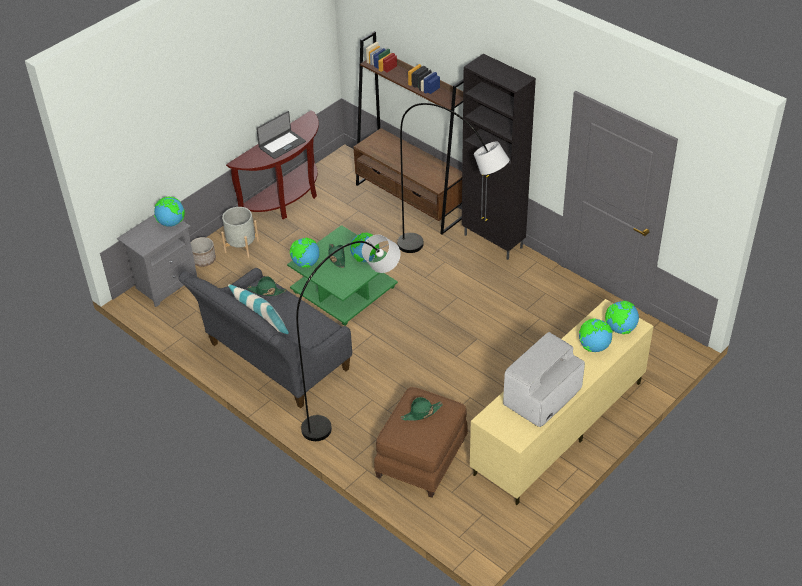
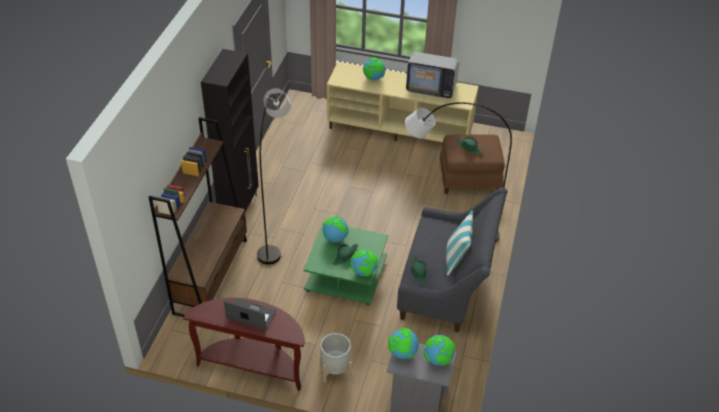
camera: 120 degrees left, 0 degrees up
(203, 259) = (368, 390): planter -> none
(620, 329) = (350, 72): globe -> globe (438, 359)

